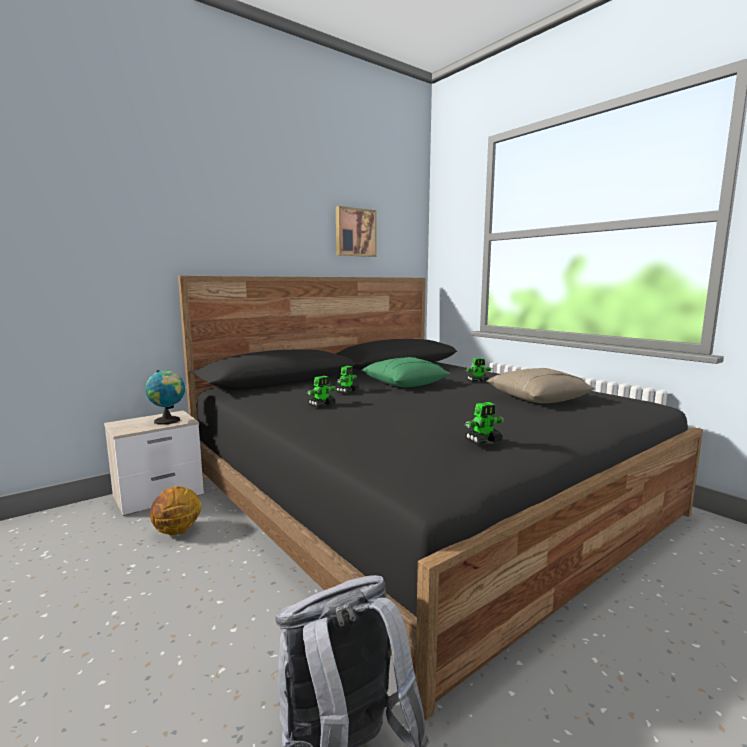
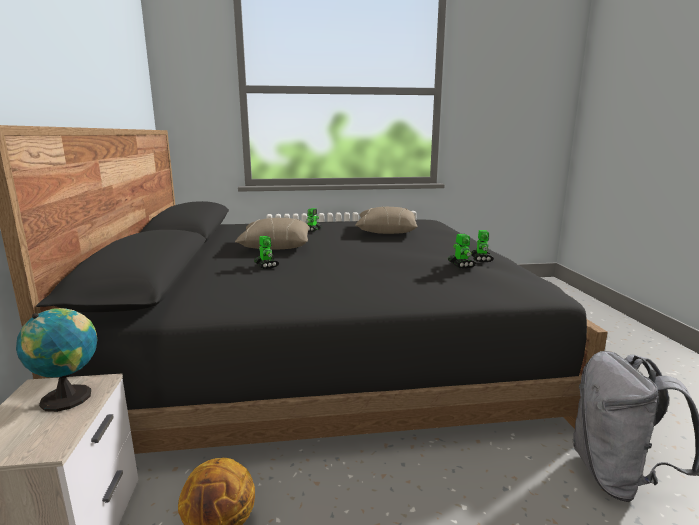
camera: 60 degrees left, 5 degrees up
(322, 405) = (305, 281): toy robot -> toy robot (461, 265)
(355, 232) = (111, 67): picture -> none
(404, 384) = (275, 246): green pillow -> beige pillow

